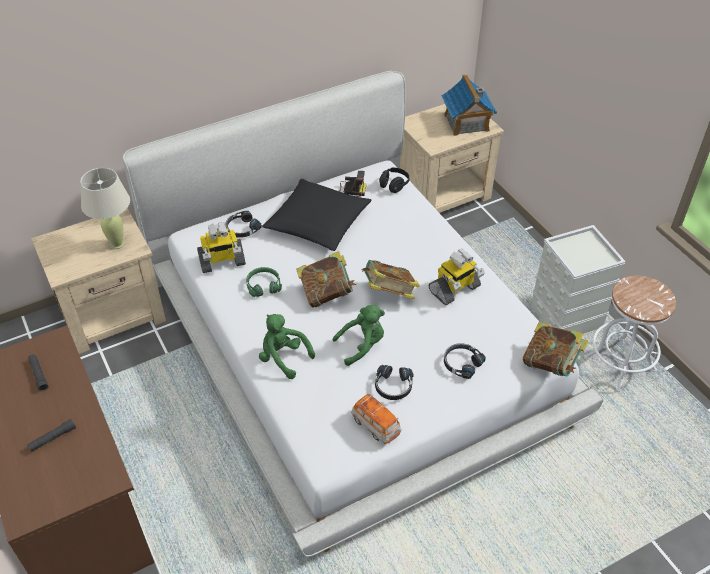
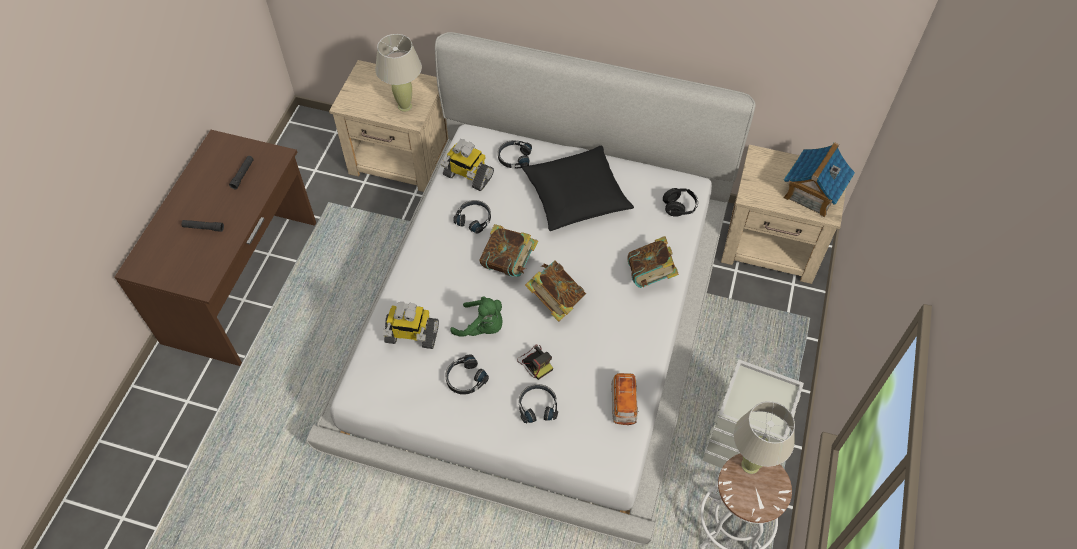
camera: 45 degrees right, 10 degrees up
(263, 285) = (474, 219): green headphones -> black headphones
(283, 358) = (420, 289): green plush toy -> none
(351, 190) = (639, 185): camera -> camera (535, 362)
(375, 426) = (417, 397): toy car -> toy car (623, 403)
(454, 289) = (610, 341): toy robot -> toy robot (411, 335)
(551, 363) = (607, 469): book -> book (650, 275)
(627, 288) = (750, 465): none -> beige table lamp

